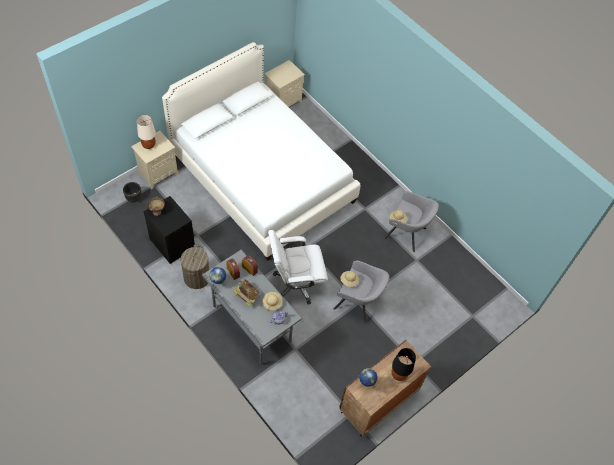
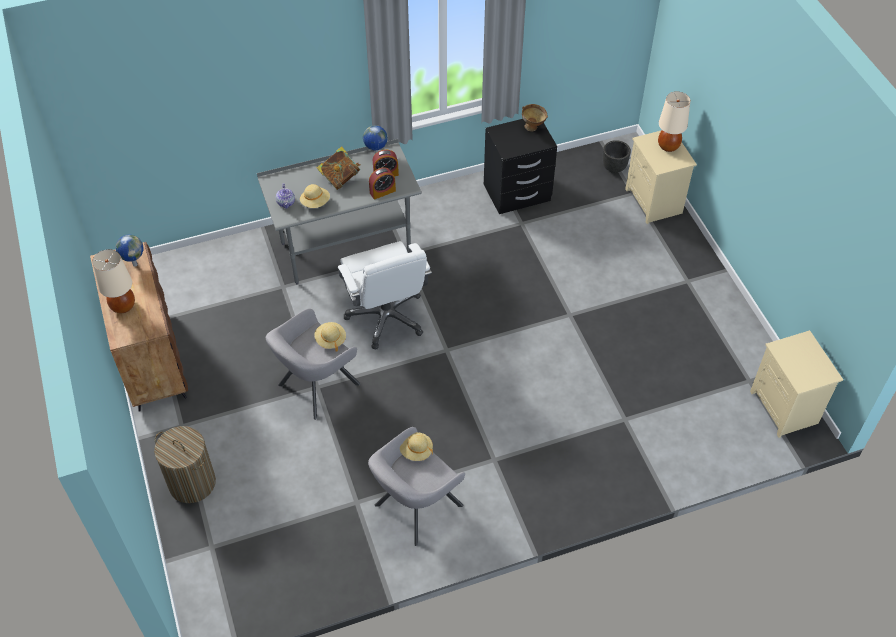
camera: 115 degrees right, 5 degrees down
(196, 278) = (448, 207): laundry basket -> laundry basket (192, 482)
(262, 178) = (607, 329): white bed -> none
(296, 284) = (387, 317): white office chair -> white office chair turned 150 degrees clockwise
(399, 375) = (123, 306): black table lamp -> beige table lamp

